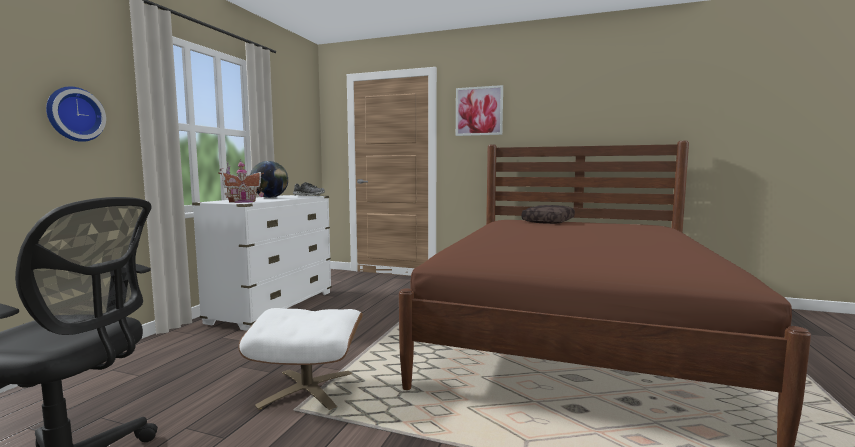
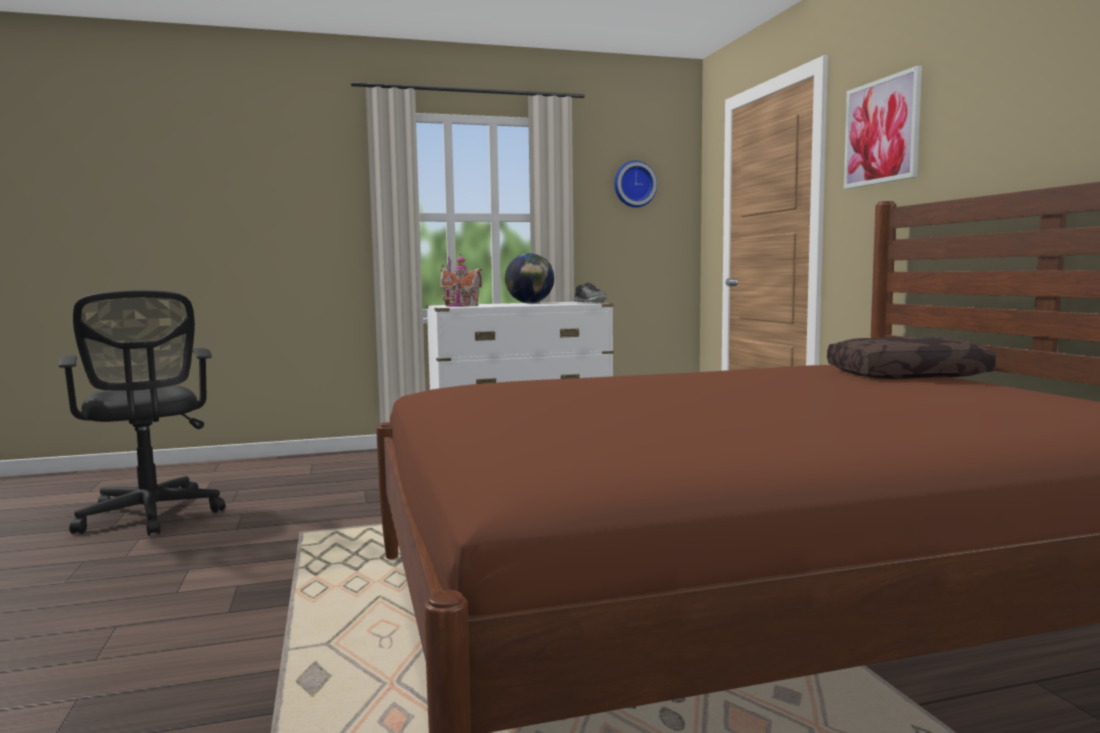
camera: 55 degrees right, 0 degrees up
(74, 114) = (318, 215): wall clock -> wall clock (634, 184)
(307, 389) = (347, 524): white ottoman -> none

